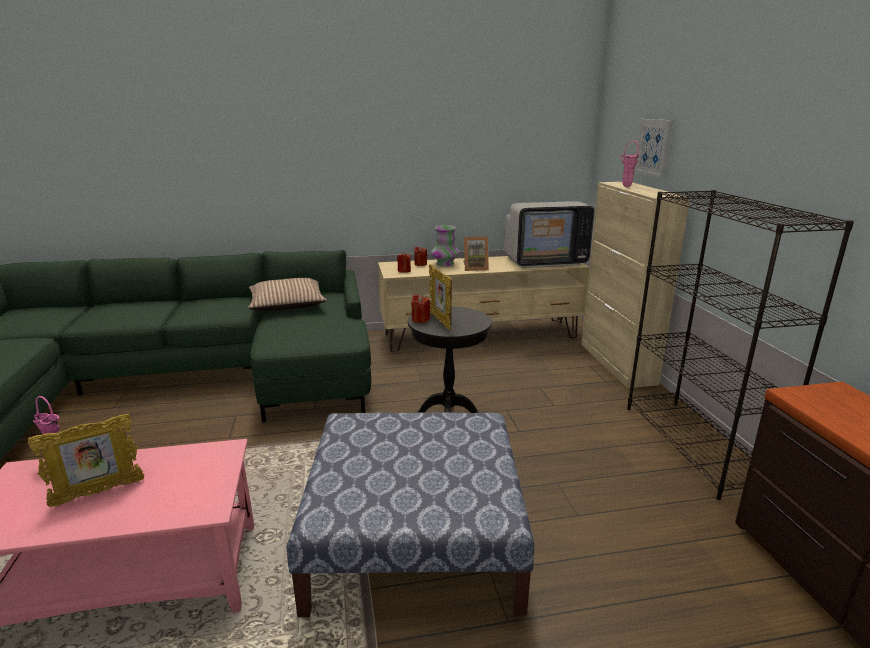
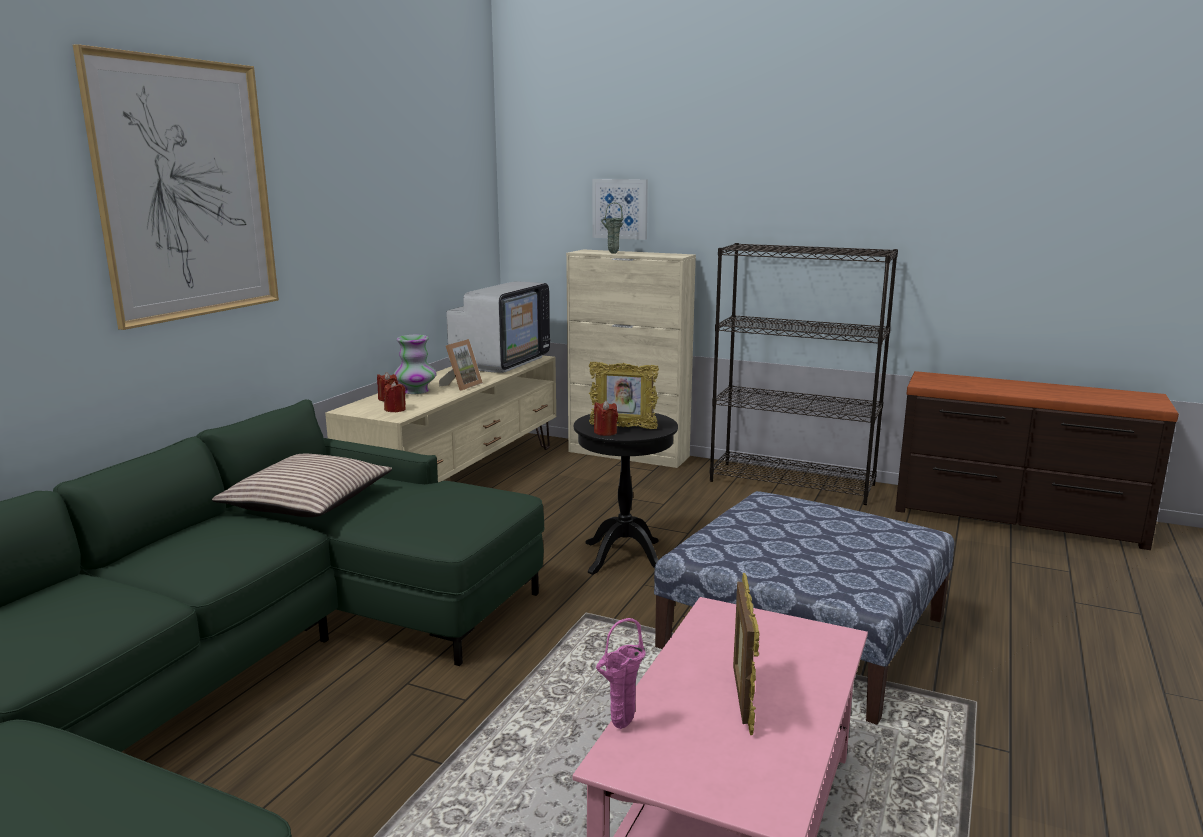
camera: 55 degrees left, 5 degrees down
(286, 119) = (187, 190): none -> picture
(625, 187) = (612, 253): pink vase -> green vase

